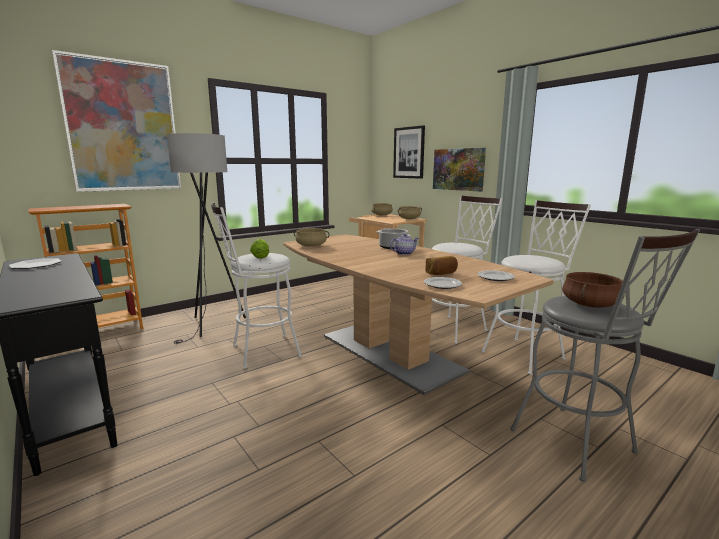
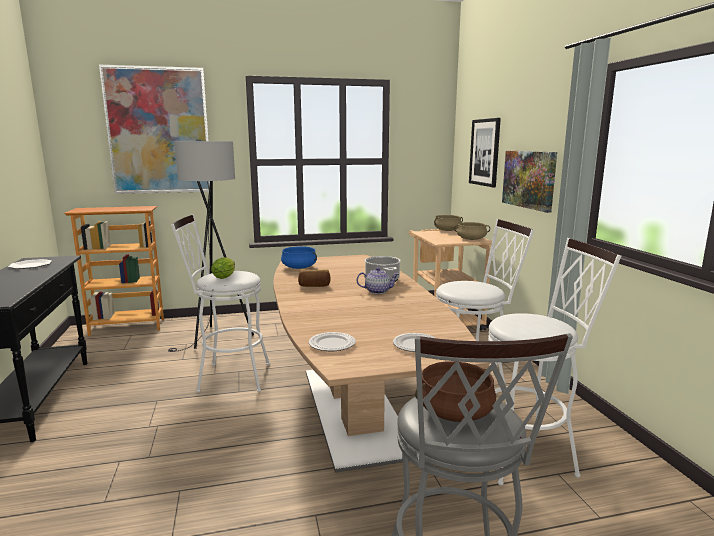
camera: 25 degrees right, 0 degrees up
(311, 246) = (299, 267): beige cooking pot -> blue cooking pot
(441, 273) = (363, 328): bread -> bread (314, 286)

